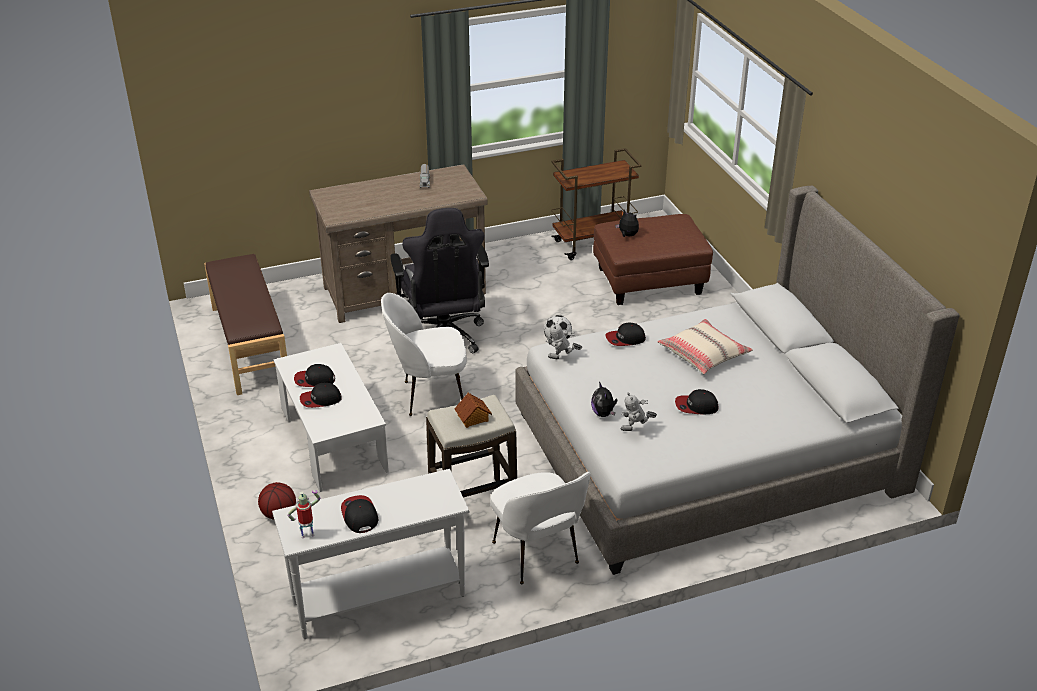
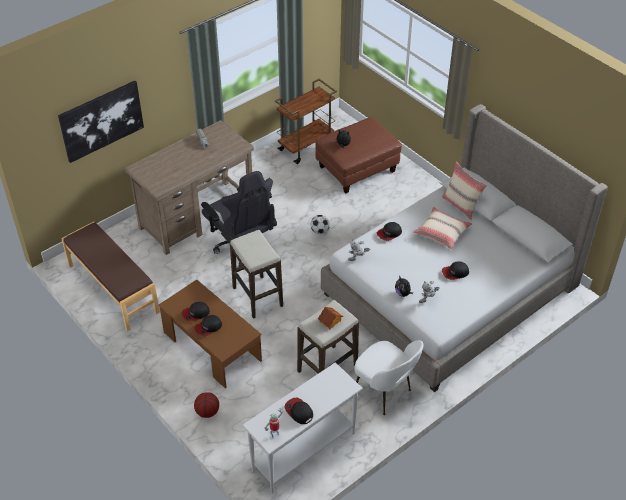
camera: 20 degrees left, 10 degrees up
(287, 115) = (101, 120): none -> picture
(333, 439) = (212, 346): white coffee table -> brown coffee table
(428, 396) = (257, 297): white chair -> stool
(751, 329) = (461, 205): none -> beige pillow

